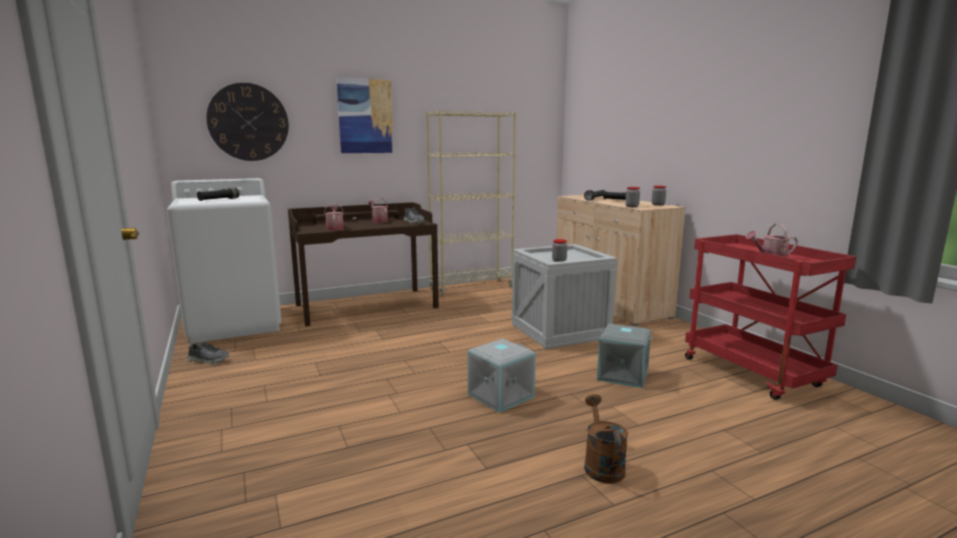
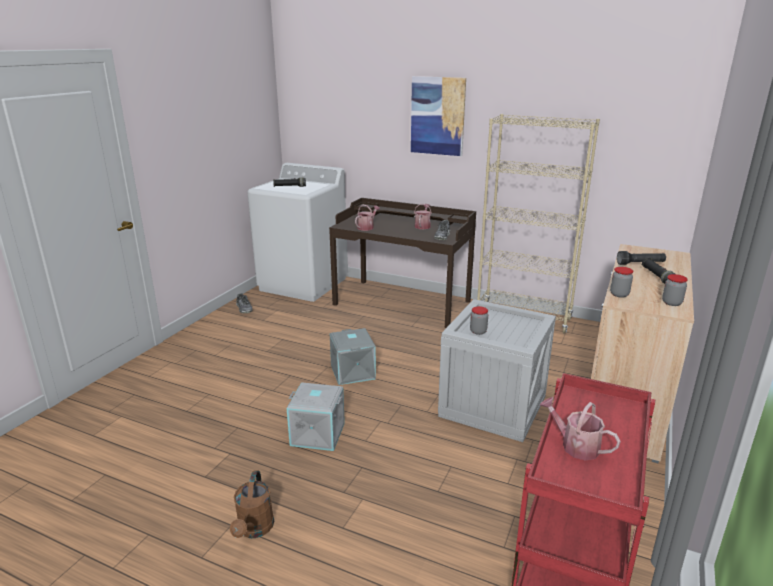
camera: 50 degrees right, 10 degrees up
(248, 122) = (339, 117): wall clock -> none
(601, 464) = (254, 530): brown watering can -> brown watering can turned 135 degrees clockwise
(623, 374) = (439, 482): grey storage box -> grey storage box (353, 372)

